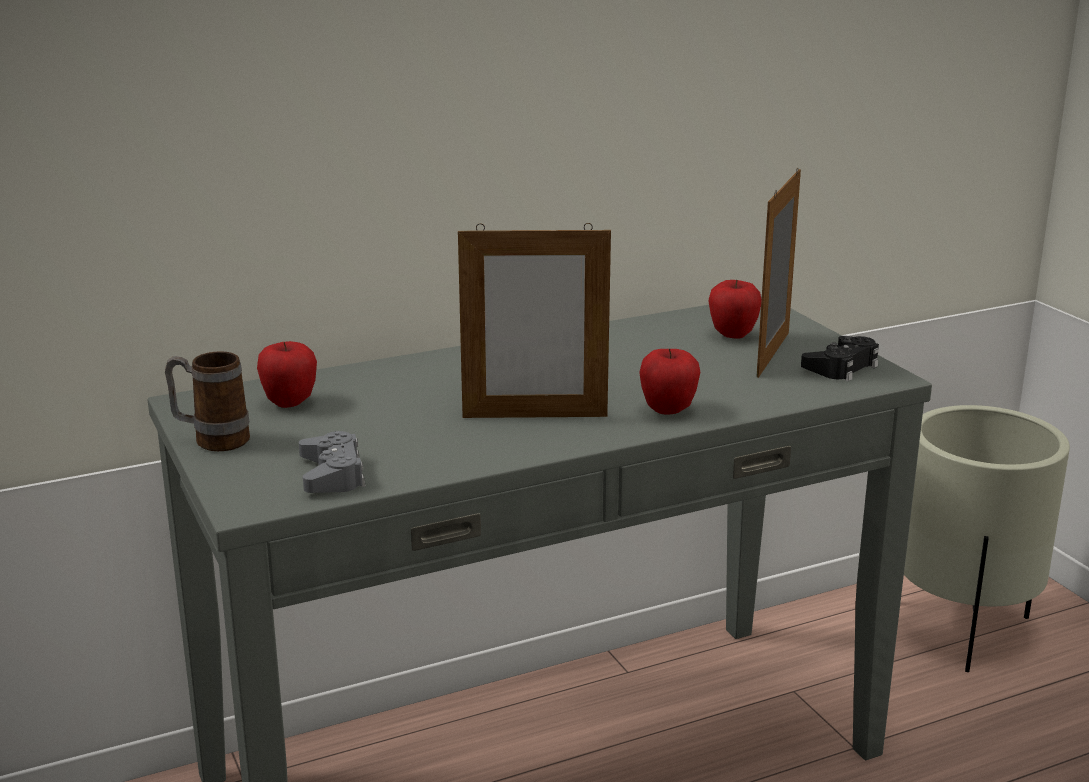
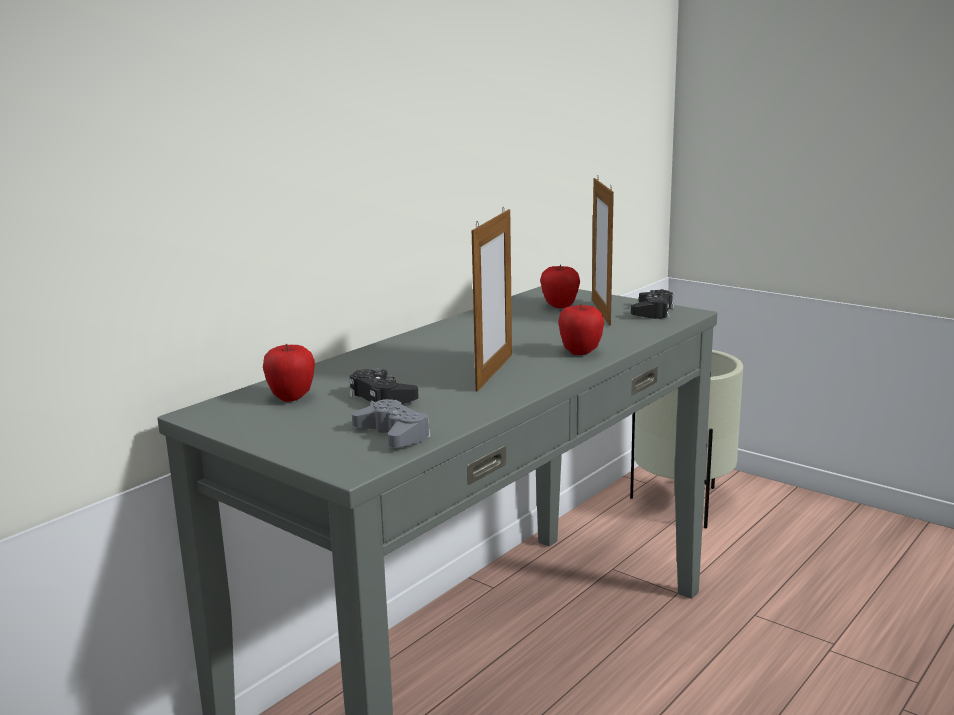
camera: 25 degrees left, 5 degrees down
(212, 440) = (259, 433): mug -> none
(376, 424) = (381, 397): none -> black game controller
(535, 416) = (494, 372): picture frame -> picture frame turned 45 degrees counterclockwise

